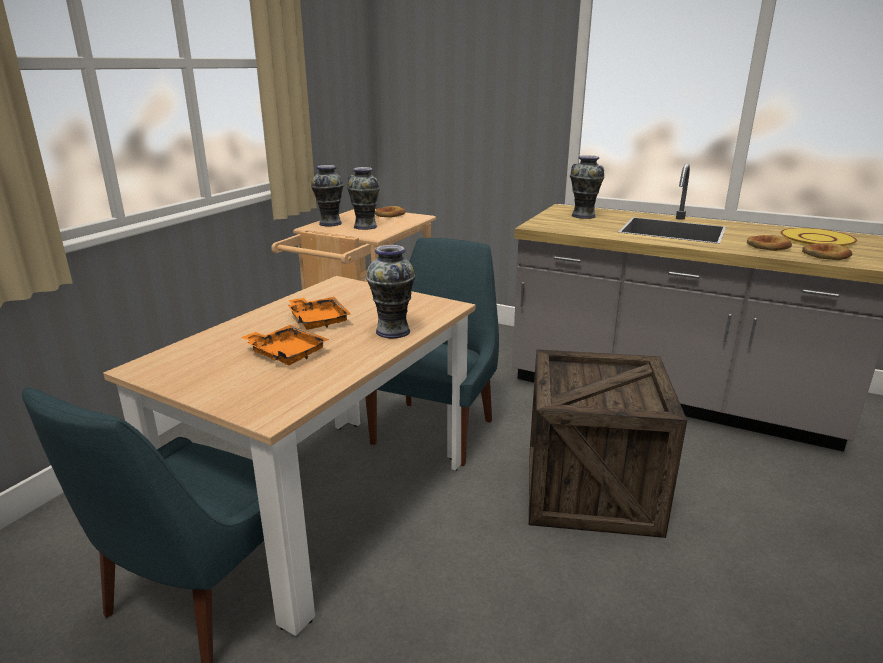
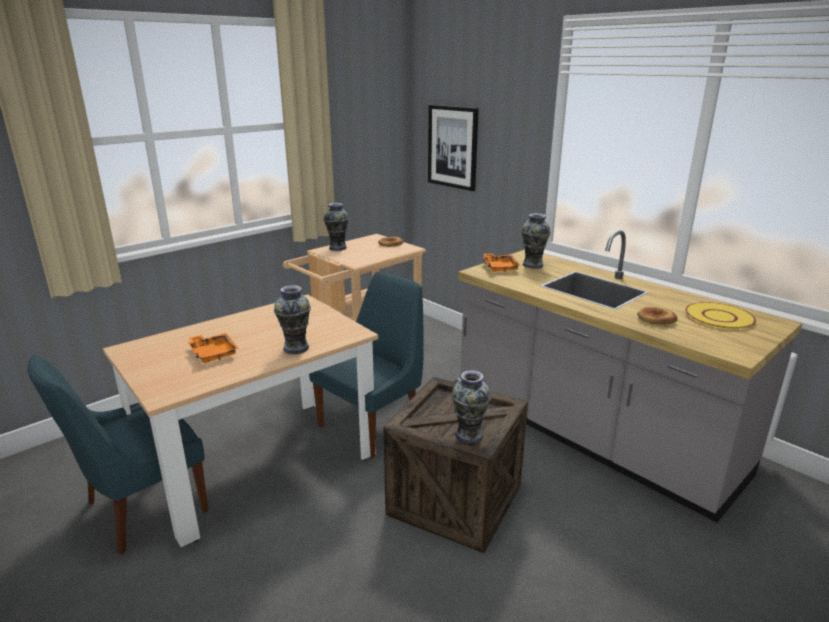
camera: 20 degrees right, 0 degrees up
(318, 320) = (257, 331): orange tray -> orange tray (500, 268)
(365, 227) = (359, 254): vase -> vase (468, 435)
(437, 97) = (453, 147): none -> picture
(826, 255) = (699, 336): bread -> none

